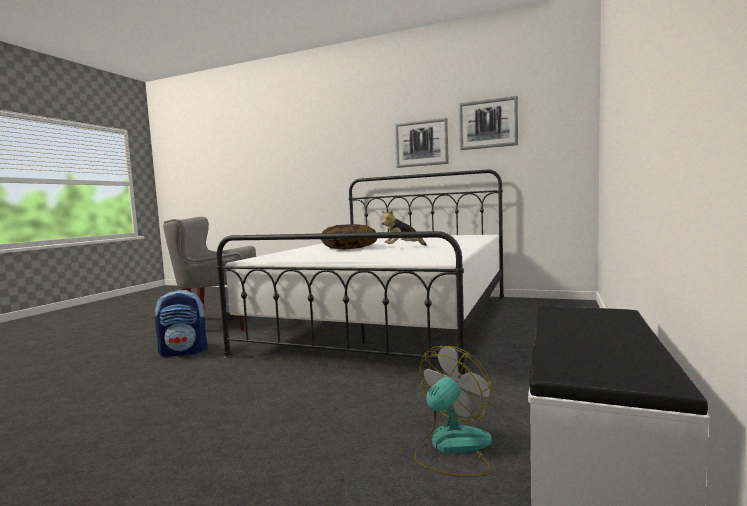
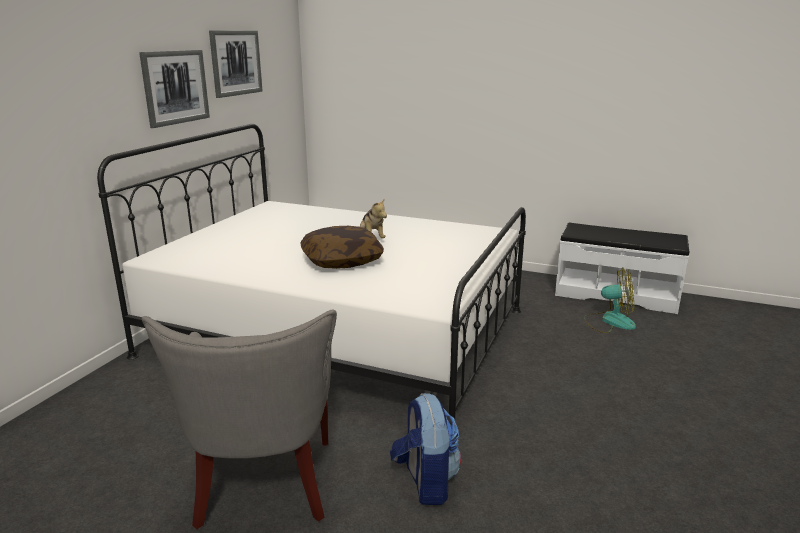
camera: 90 degrees left, 15 degrees up
(452, 448) = (609, 321): fan -> fan turned 150 degrees clockwise

